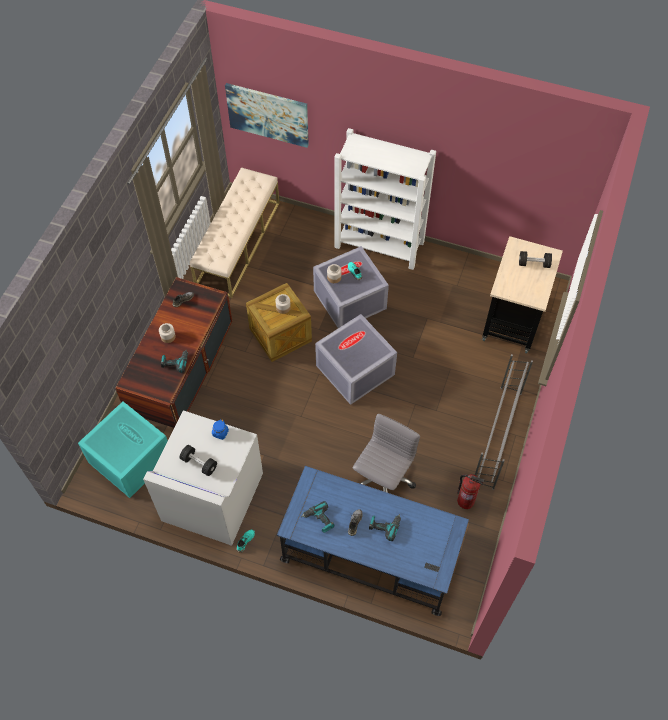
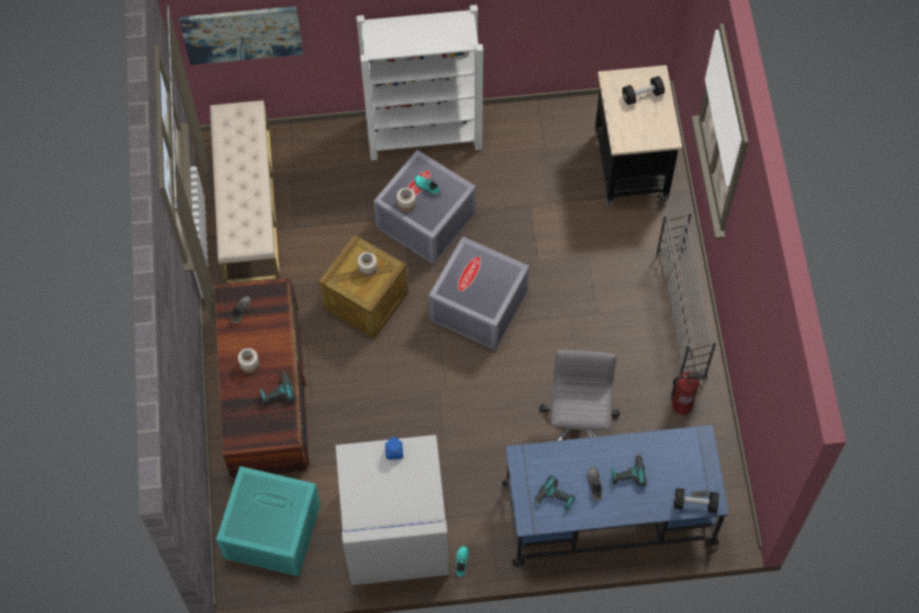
camera: 25 degrees left, 5 degrees up
(199, 463) = (390, 497): black dumbbell -> black dumbbell (695, 504)

